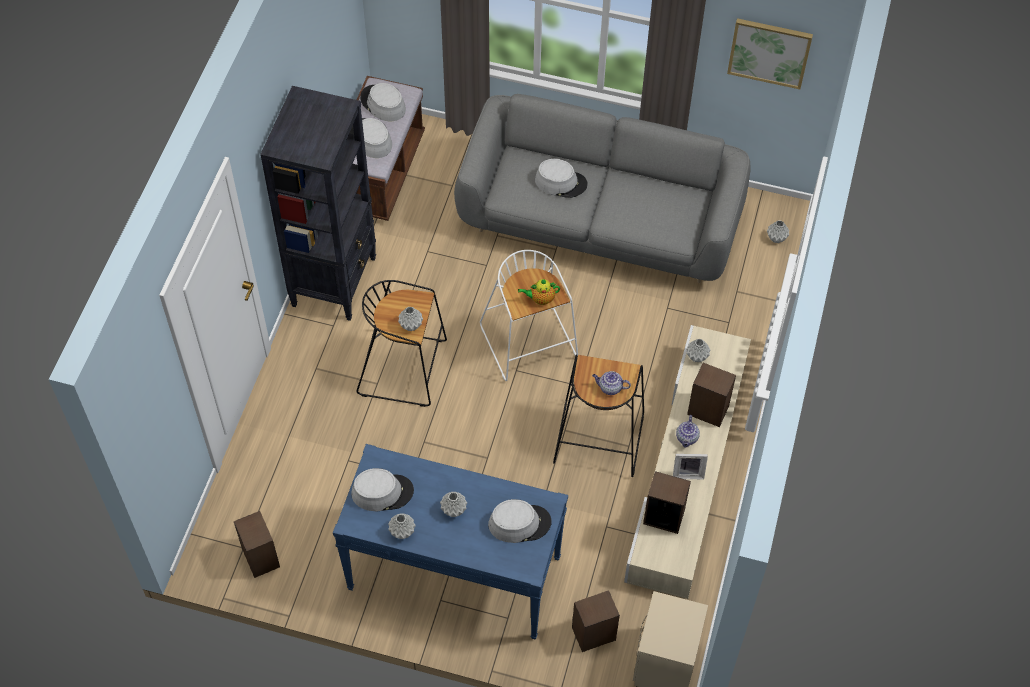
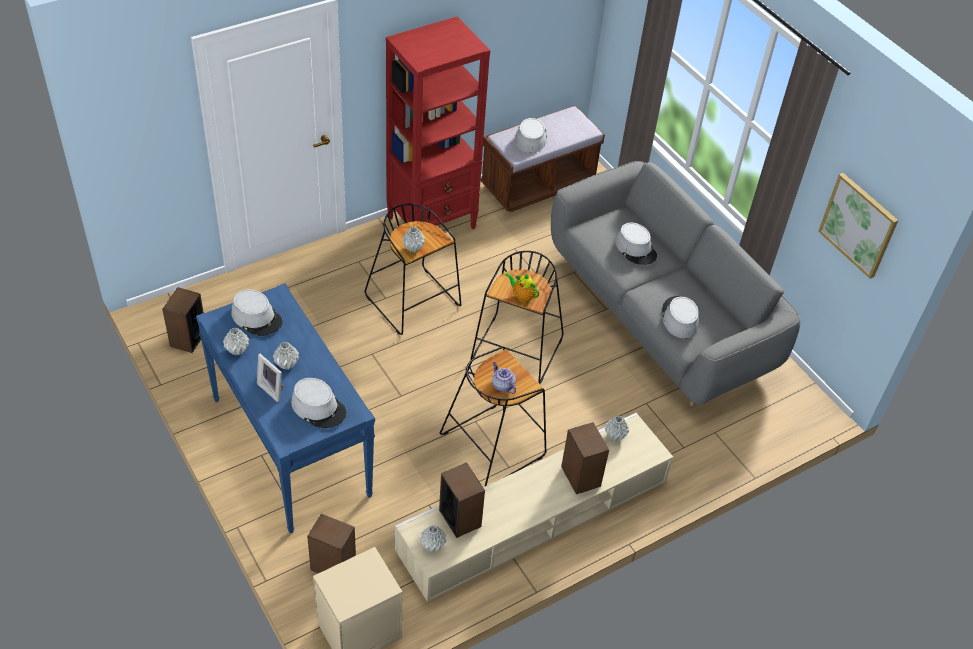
camera: 40 degrees right, 10 degrees down
(334, 281) = (432, 222): black bookcase -> red bookcase
(382, 104) = (564, 124): grey hat -> grey hat (679, 318)
(530, 343) = (517, 351): white stool -> black stool
(687, 438) = (542, 481): teapot -> none
(688, 473) = (514, 504): picture frame -> picture frame (273, 389)
(776, 238) = (789, 421): grey vase -> grey vase (432, 545)

